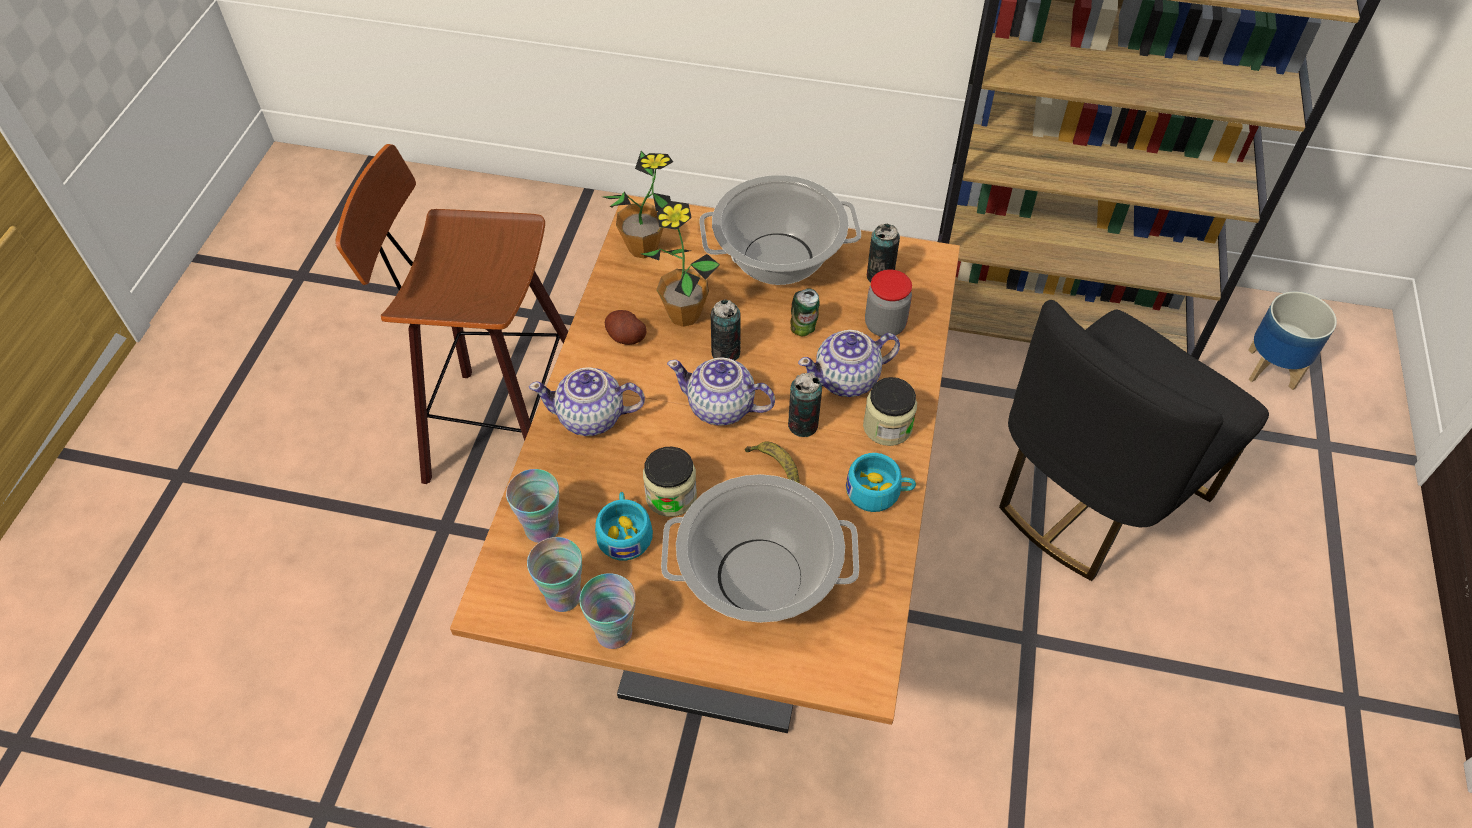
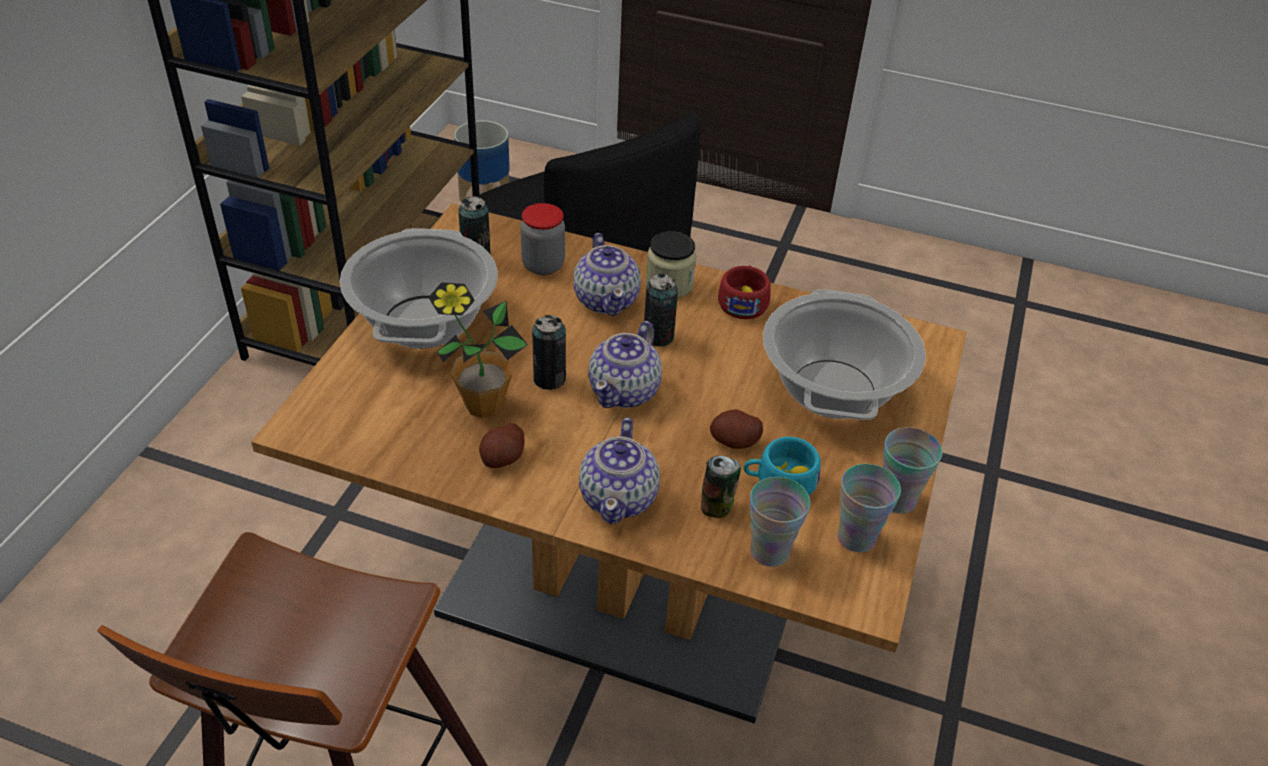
camera: 85 degrees left, 10 degrees down
(643, 248) = (359, 430): potted plant -> none
(671, 496) = (734, 441): jar -> potato
(775, 467) = (707, 362): banana -> none
(803, 329) = (532, 318): can -> can (717, 506)
(879, 492) = (743, 301): turquoise cup -> red cup

